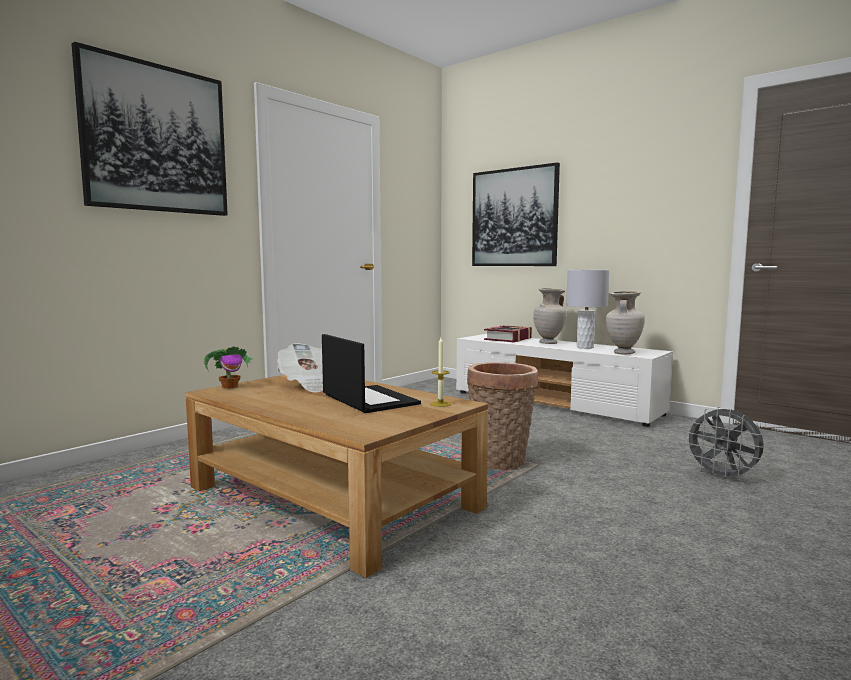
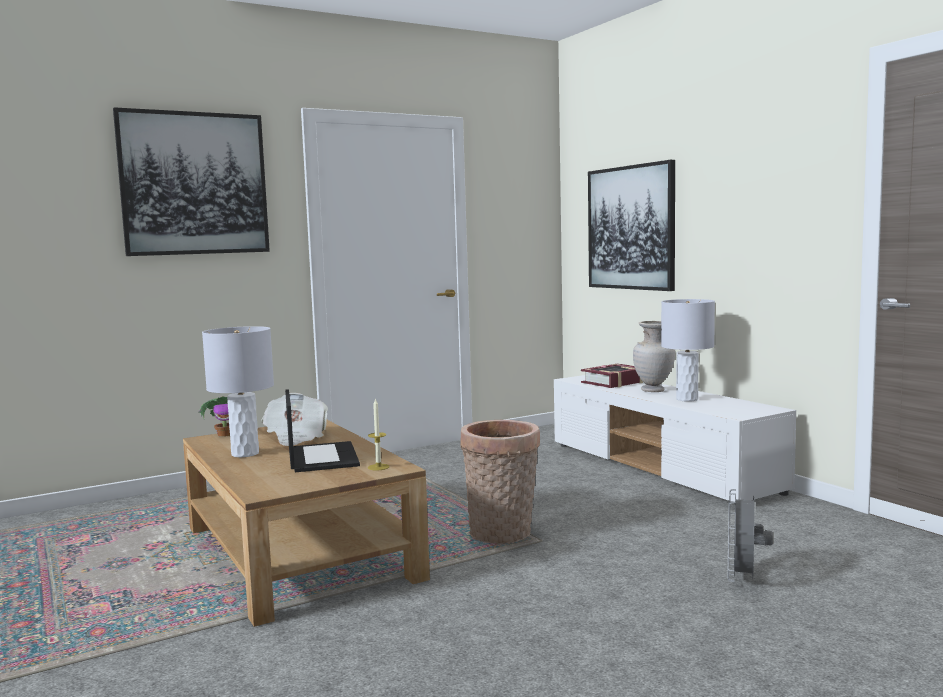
camera: 20 degrees right, 0 degrees up
(281, 401) = (245, 453): none -> grey table lamp
(623, 353) = (719, 410): beige vase -> none
(722, 477) = (743, 579): grey fan -> grey fan turned 45 degrees clockwise

